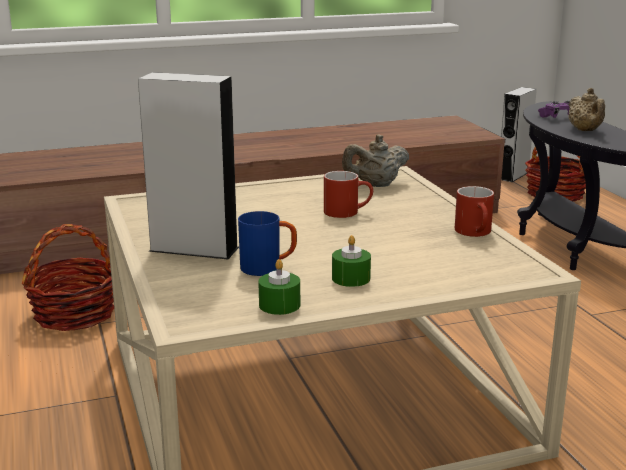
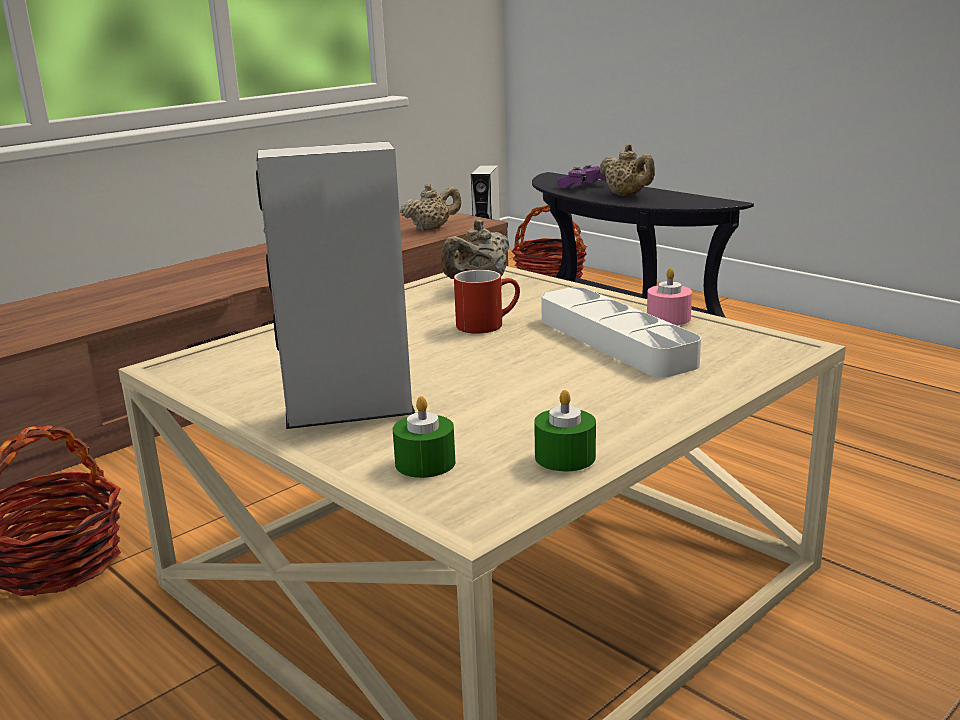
camera: 25 degrees left, 0 degrees up
(268, 268) = (483, 413): blue mug -> none
(351, 278) = (602, 402): green candle -> green candle (425, 463)
(416, 241) = (615, 341): none -> white tray
(440, 135) = (432, 229): none -> beige teapot
(476, 233) = (668, 318): red mug -> pink candle

